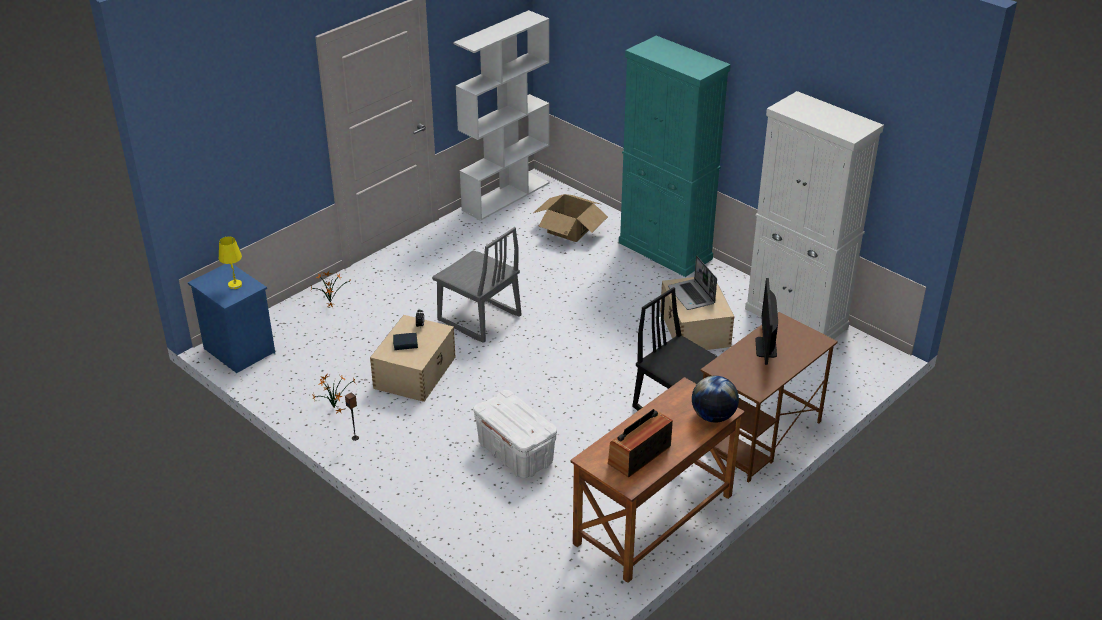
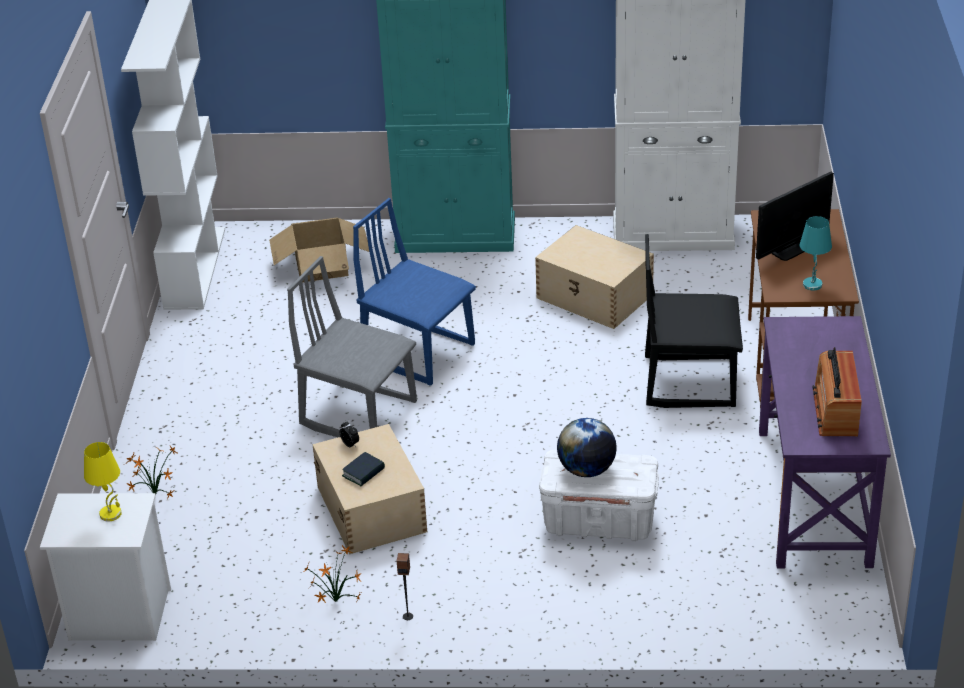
camera: 40 degrees left, 0 degrees up
(237, 350) = (117, 615): blue nightstand -> white nightstand
(478, 319) = (359, 413): grey chair -> grey chair turned 150 degrees counterclockwise
(554, 304) = (419, 351): none -> blue chair
(654, 520) = (814, 497): brown desk -> purple desk
(692, 296) = (586, 256): laptop -> none
(713, 416) = (843, 337): globe -> globe (586, 470)
(746, 376) = (813, 285): none -> turquoise table lamp
(766, 347) = (789, 249): monitor -> monitor turned 90 degrees counterclockwise

